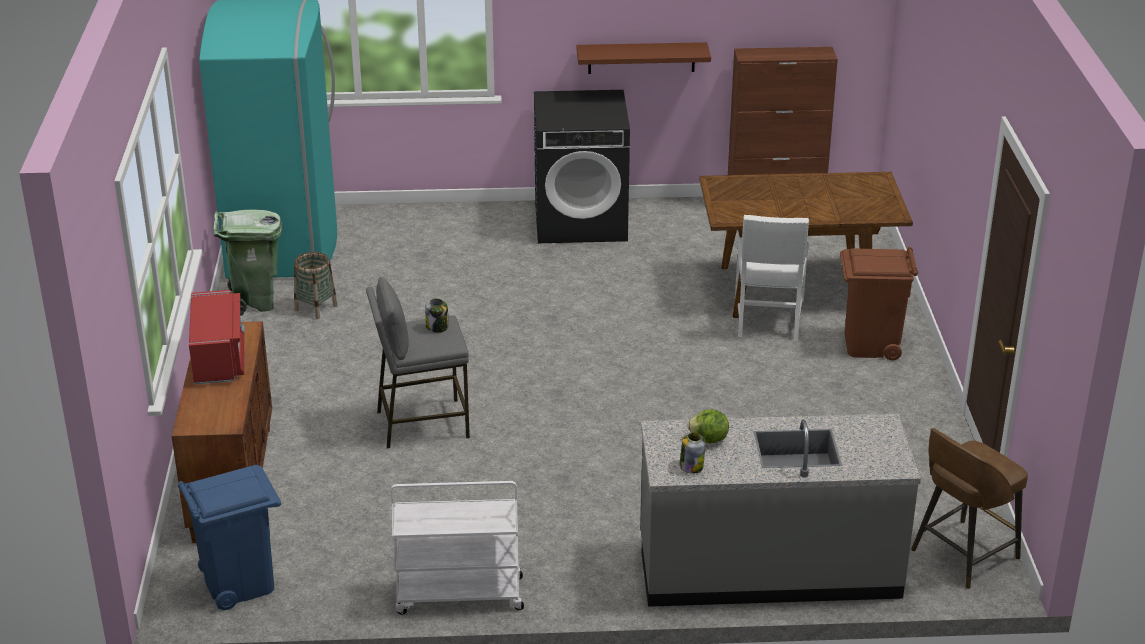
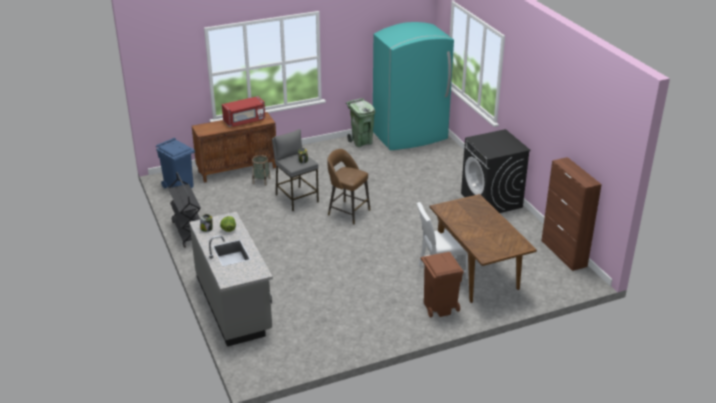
camera: 70 degrees right, 0 degrees up
(316, 308) = (366, 155): basket -> basket (261, 181)
(458, 596) = (187, 232): white cart -> black cart
(641, 58) = (539, 138): brown shelf -> none
(962, 555) = (267, 361): brown stool -> brown stool (348, 212)

